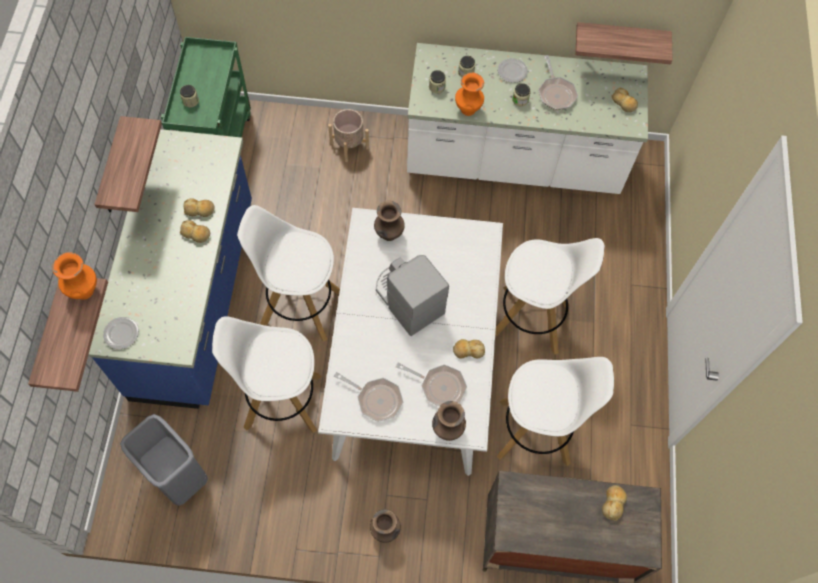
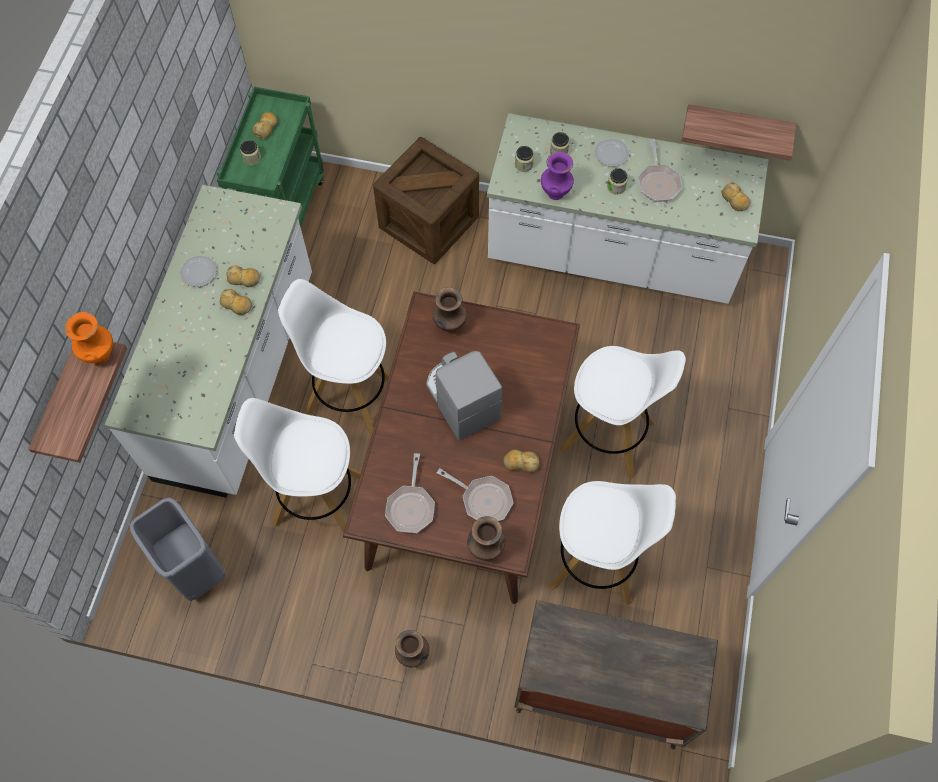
camera: 10 degrees right, 0 degrees up
(112, 170) = (152, 227): shelf -> none
(122, 333) = (143, 406): plate -> plate (199, 272)
(196, 299) = (238, 377): blue counter -> white counter
(349, 146) = (428, 222): beige planter -> crate
(376, 399) = (411, 506): frying pan -> frying pan turned 60 degrees clockwise
(412, 363) = (467, 472): white dining table -> brown dining table
(468, 109) = (555, 192): orange vase -> purple vase
(613, 503) = (661, 651): bread -> bread (266, 128)

